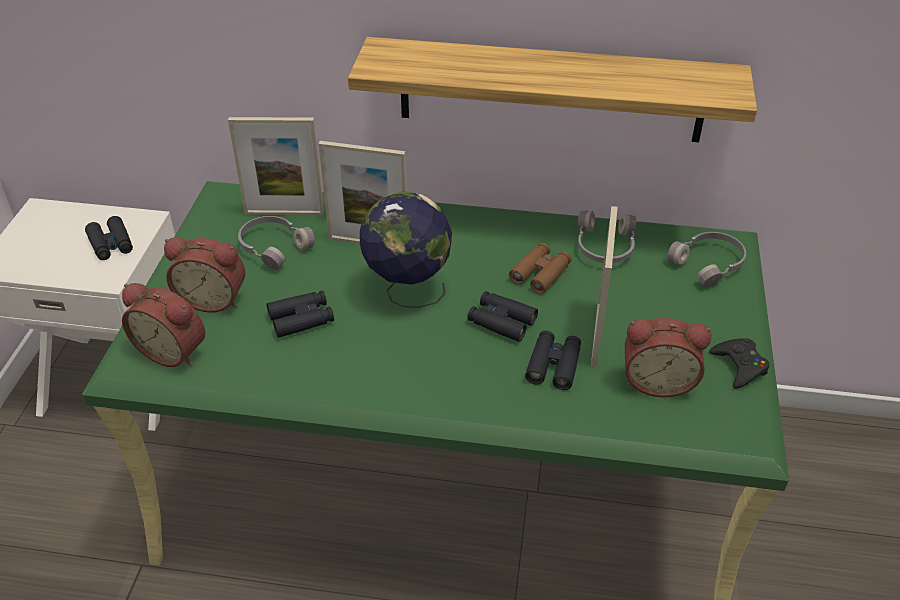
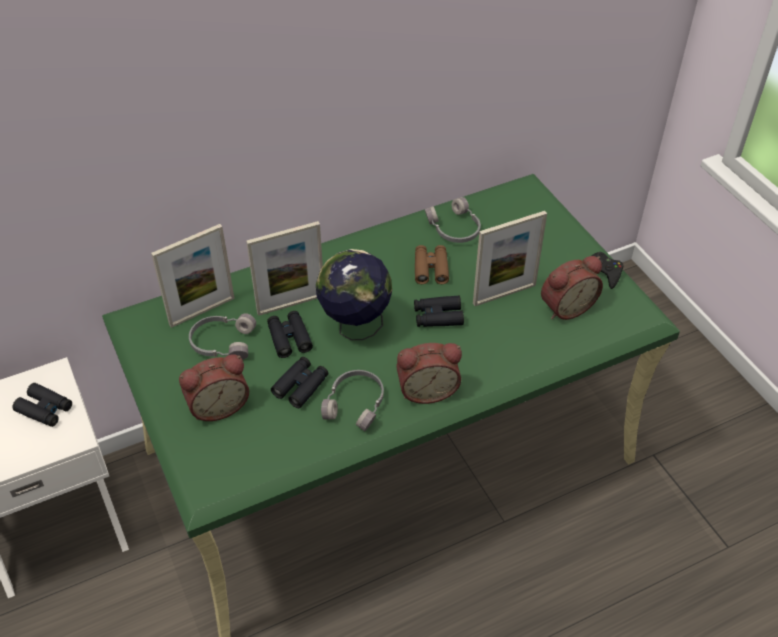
camera: 35 degrees left, 5 degrees up
(174, 350) = (230, 459): alarm clock -> alarm clock (427, 389)
(551, 90) = (380, 128): shelf -> none
(553, 365) = (497, 329): black binoculars -> black binoculars (289, 338)
(597, 334) = (504, 294): picture frame -> picture frame turned 90 degrees counterclockwise
(709, 264) = (528, 210): grey headphones -> grey headphones (356, 404)

